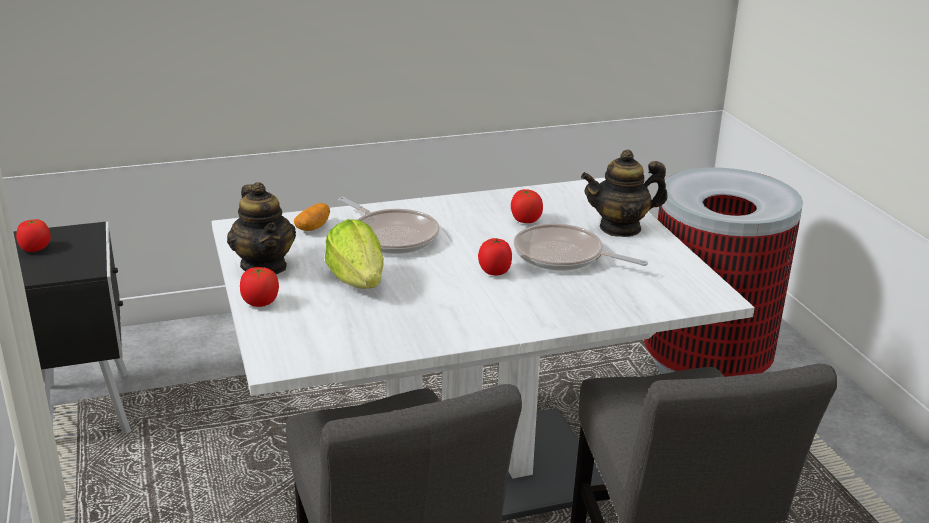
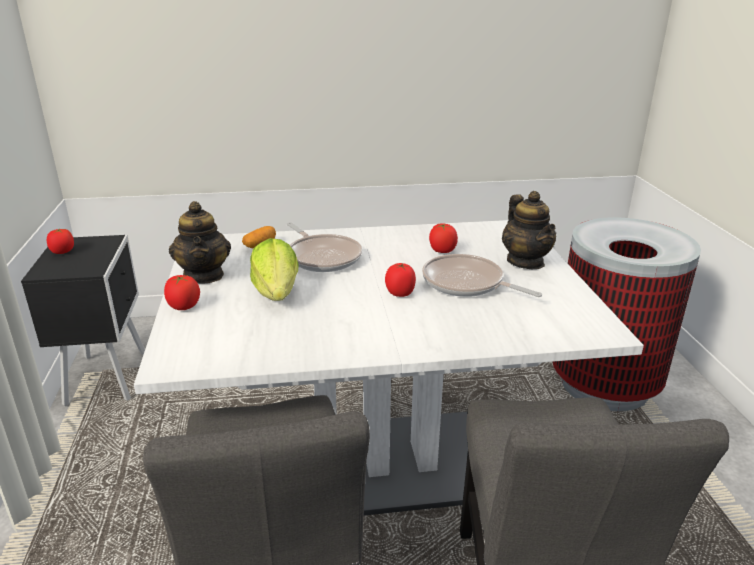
camera: 10 degrees right, 0 degrees up
(620, 228) = (525, 262): teapot -> teapot turned 105 degrees counterclockwise

